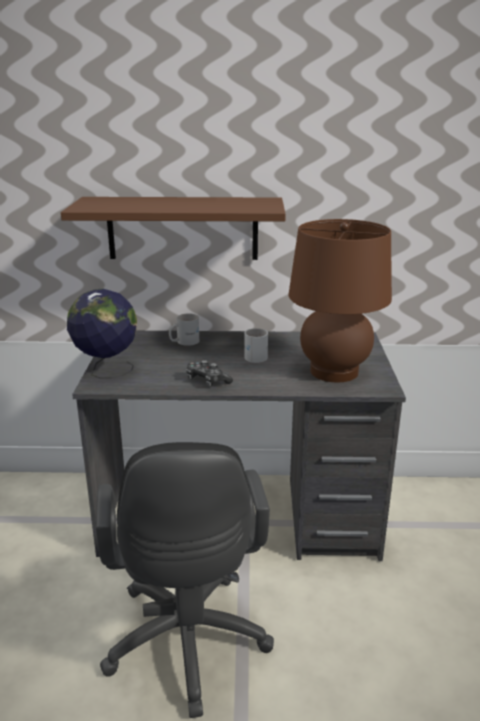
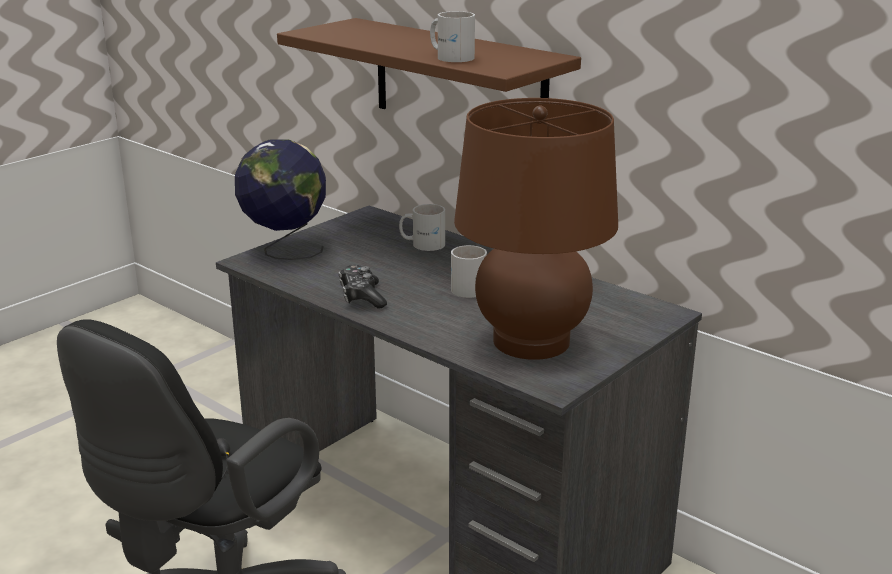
camera: 40 degrees right, 0 degrees up
(219, 207) = (451, 56): none -> white mug

